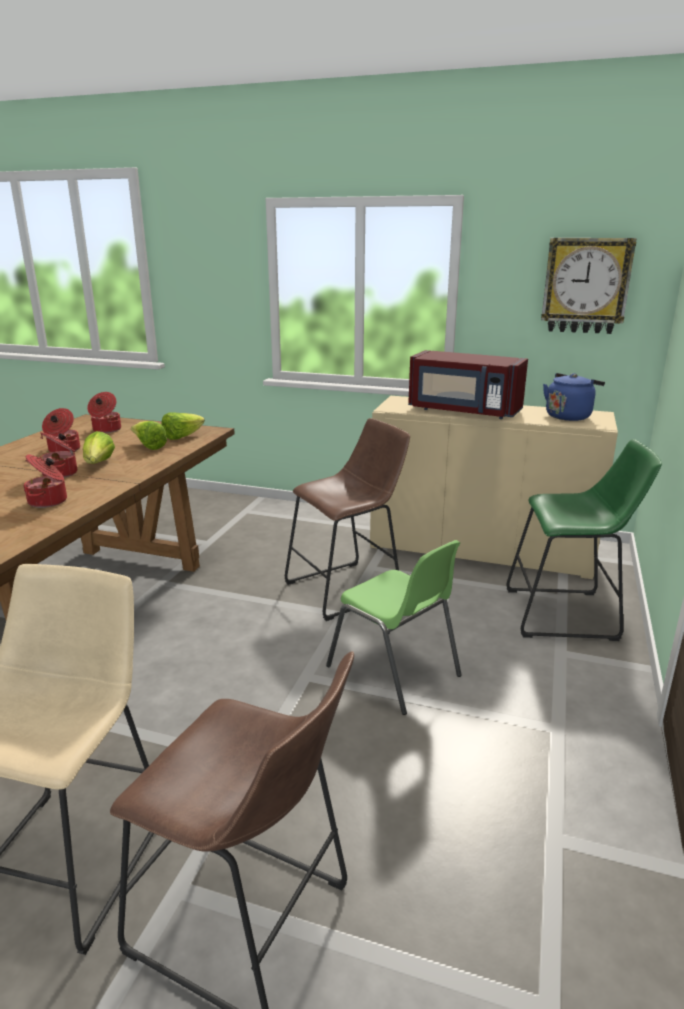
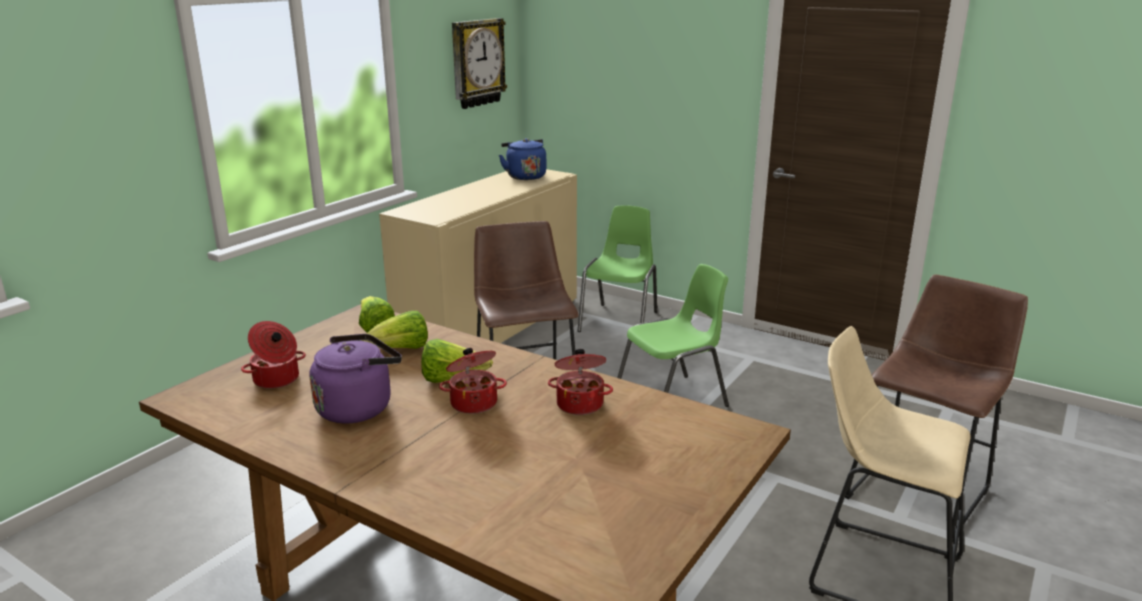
camera: 75 degrees left, 0 degrees up
(63, 450) = (358, 407): cooking pot -> purple kettle
(463, 411) = (476, 199): red microwave -> none
(567, 615) = (620, 321): green stool -> green chair

